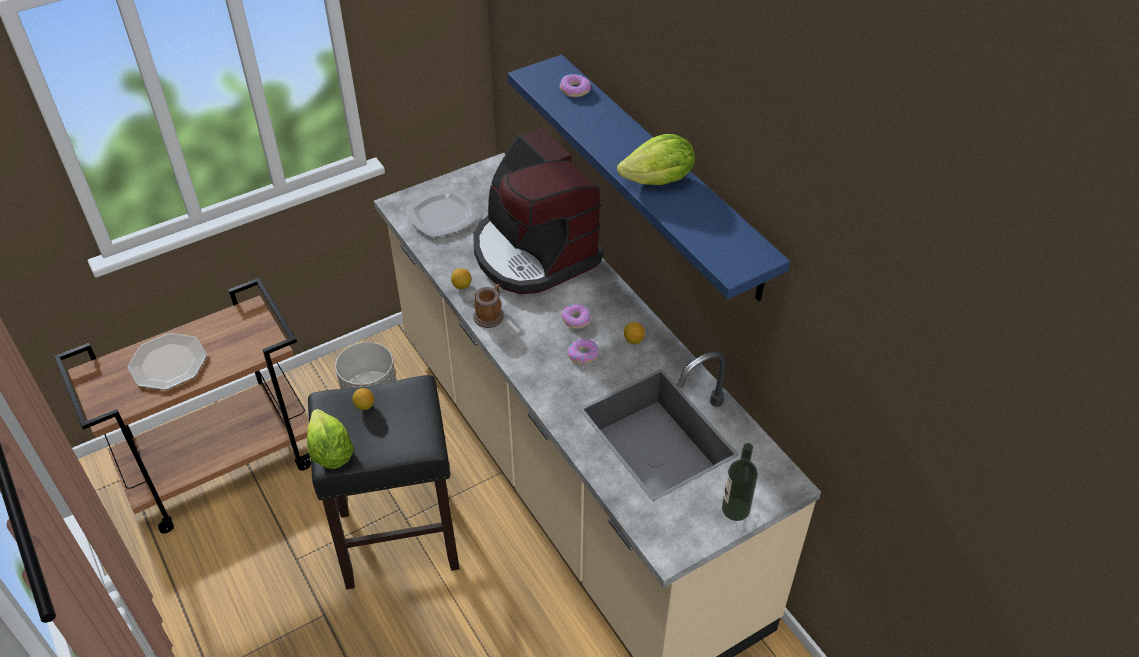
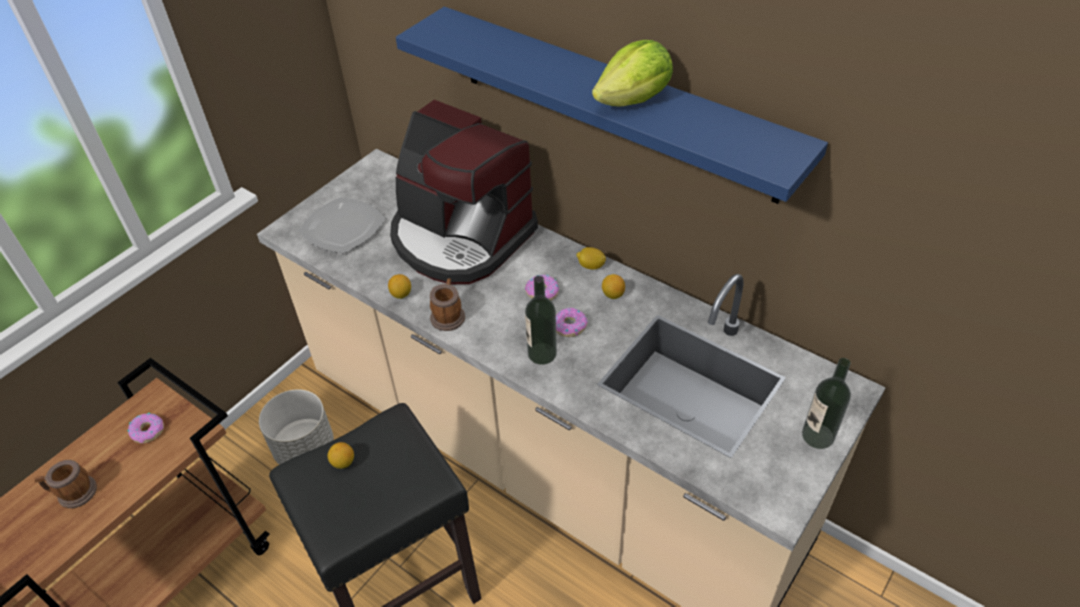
camera: 20 degrees left, 0 degrees up
(168, 363) = (73, 493): plate -> mug
(330, 453) = (329, 533): lettuce -> none
(548, 369) = (542, 353): none -> bottle
(575, 90) = (481, 35): donut -> donut (148, 431)
(629, 310) = (591, 266): none -> lemon

